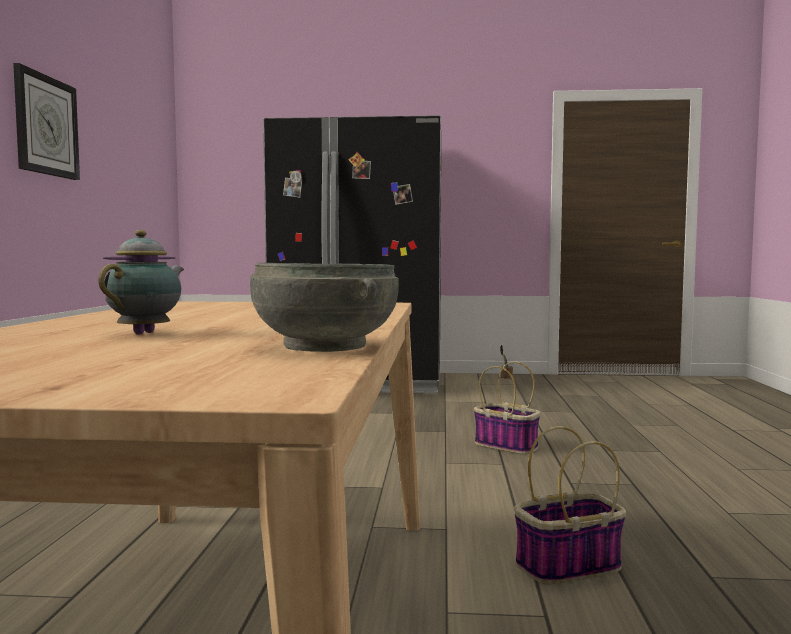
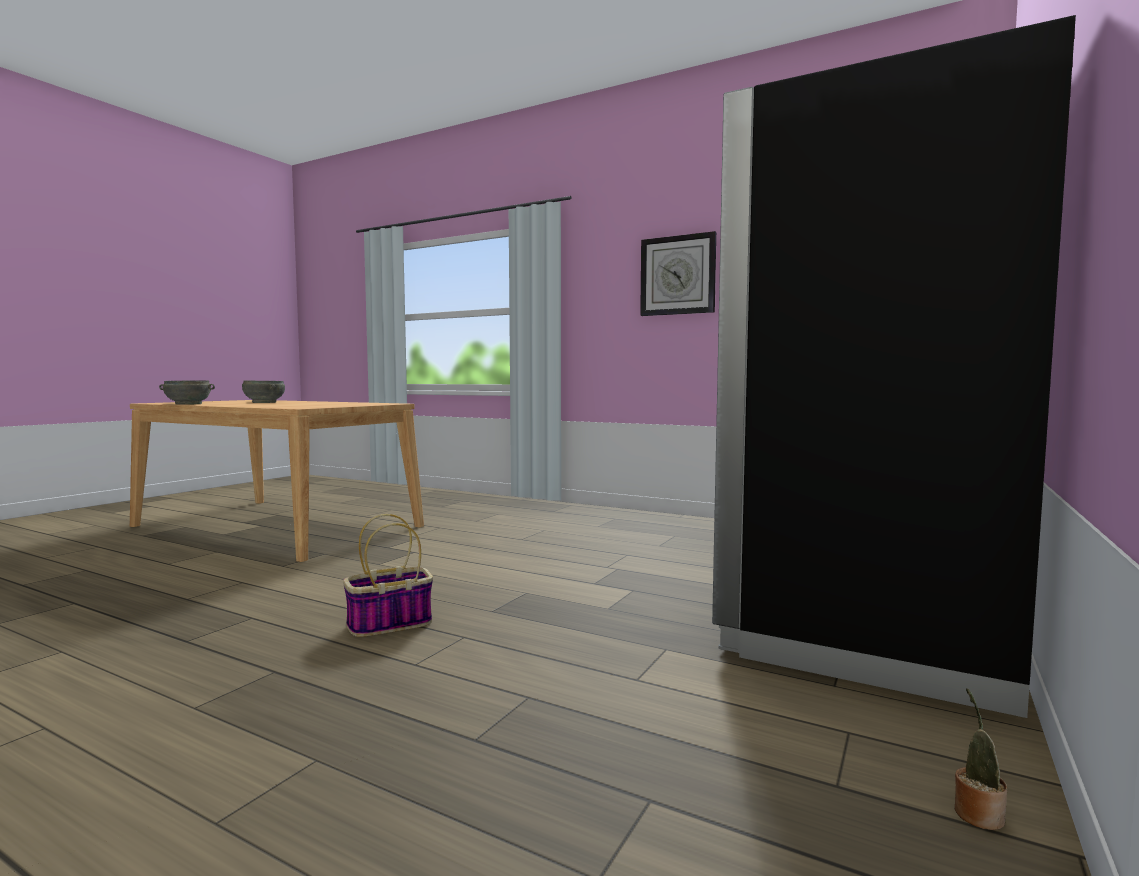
camera: 115 degrees right, 0 degrees up
(147, 333) = (263, 402): teapot -> grey bowl
(567, 567) = (178, 577): basket -> none

